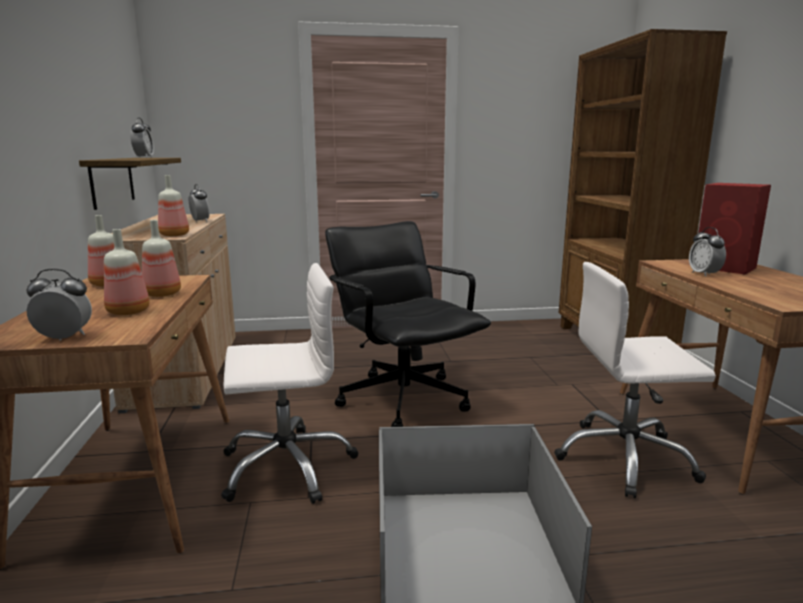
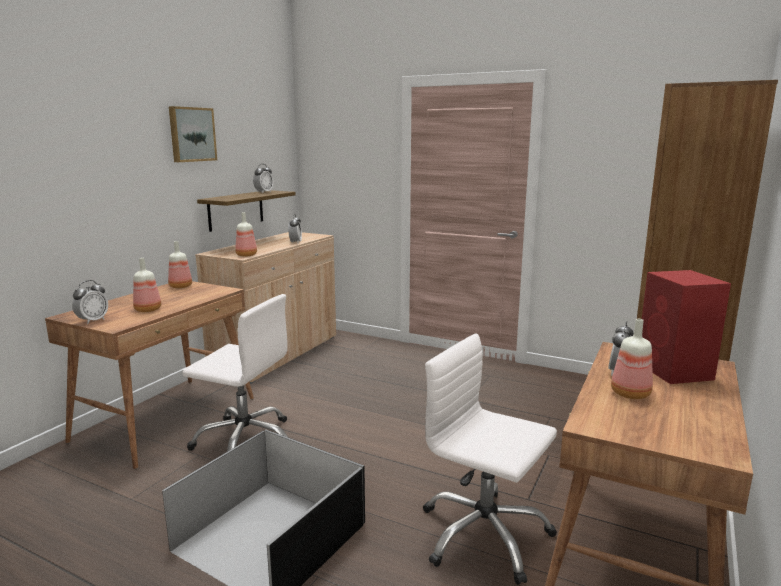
camera: 35 degrees right, 0 degrees up
(63, 60) = (191, 134): none -> picture
(64, 338) = (92, 321): alarm clock -> alarm clock turned 90 degrees clockwise
(163, 294) = (187, 300): bottle -> bottle (631, 394)
(403, 398) = (383, 419): black office chair -> none

